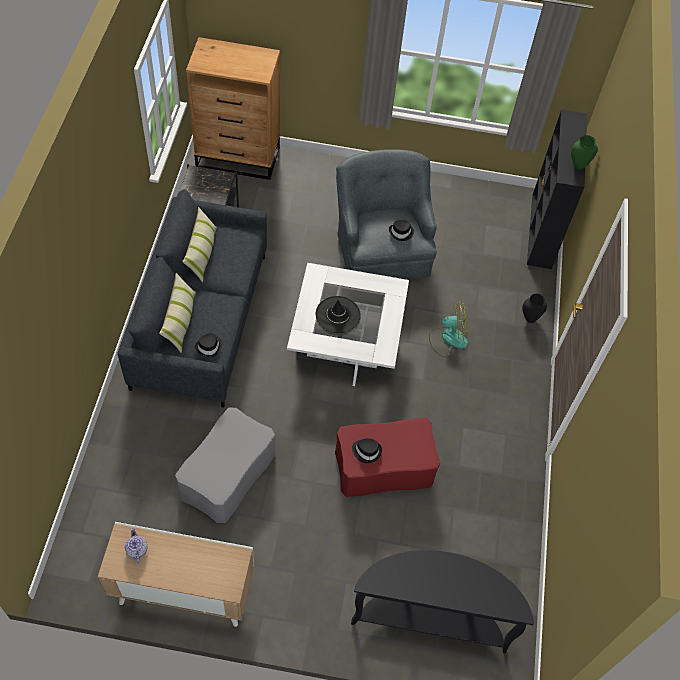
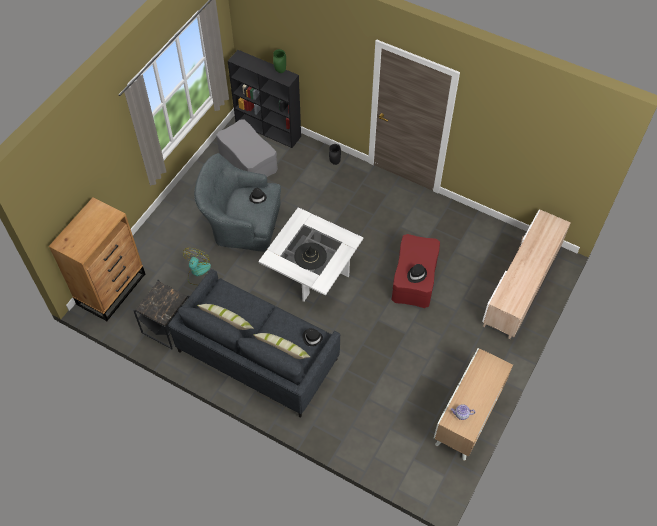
camera: 65 degrees left, 0 degrees up
(227, 474) = (390, 370): grey ottoman -> grey ottoman (248, 161)
(430, 617) = (520, 287): black console table -> beige tv stand
(448, 338) = (332, 211): fan -> fan (198, 273)

